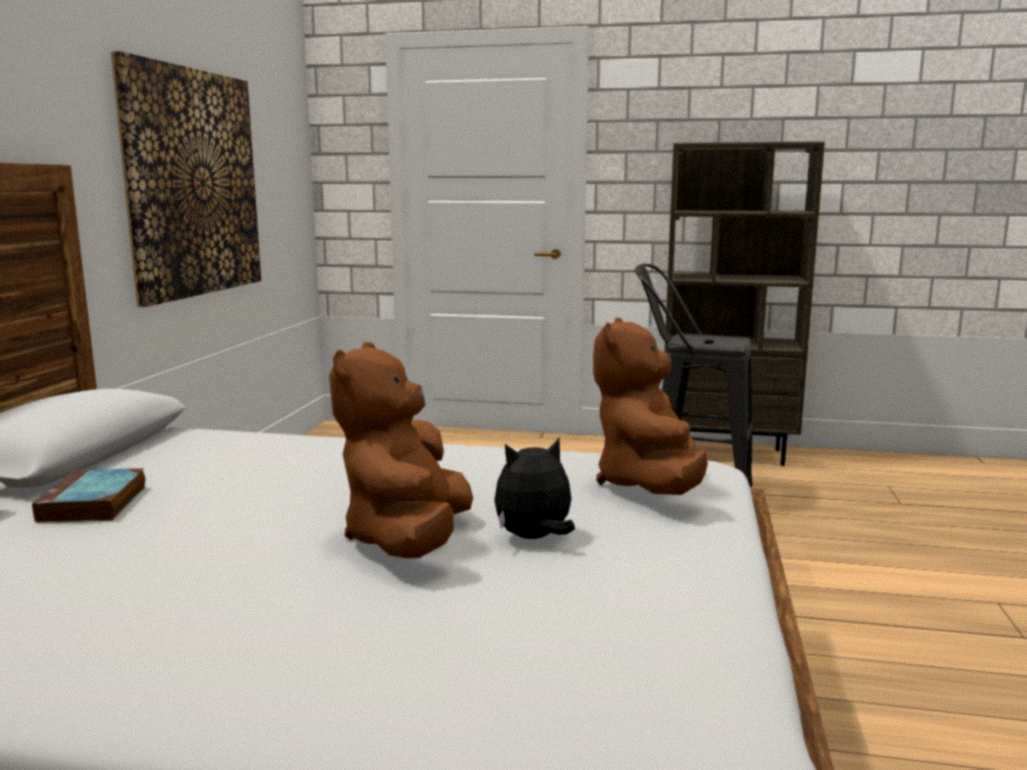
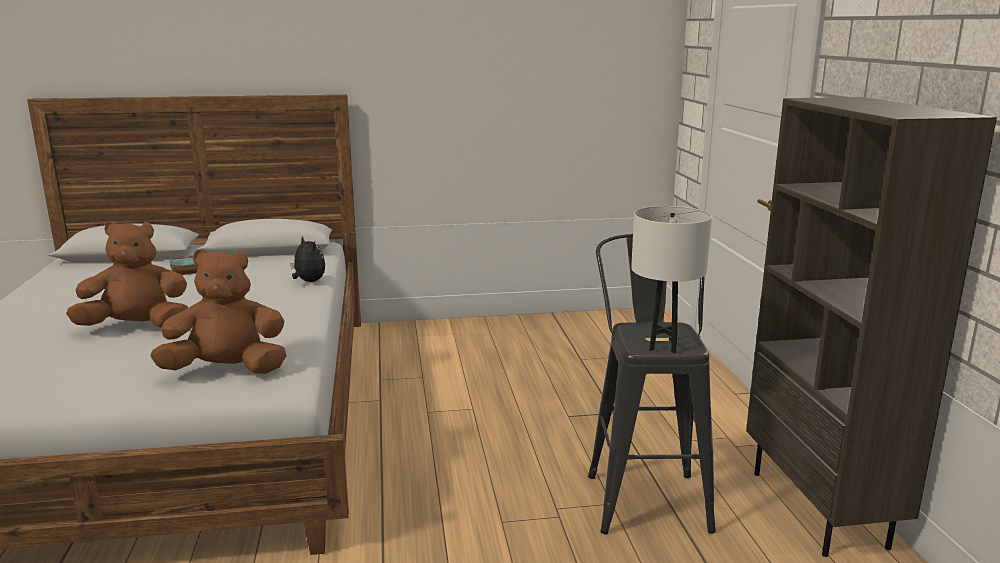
camera: 70 degrees right, 5 degrees up
(193, 183) = (485, 102): picture -> none
(534, 538) = (135, 351): plush toy -> plush toy (308, 281)
(730, 341) = (662, 347): none -> white table lamp

